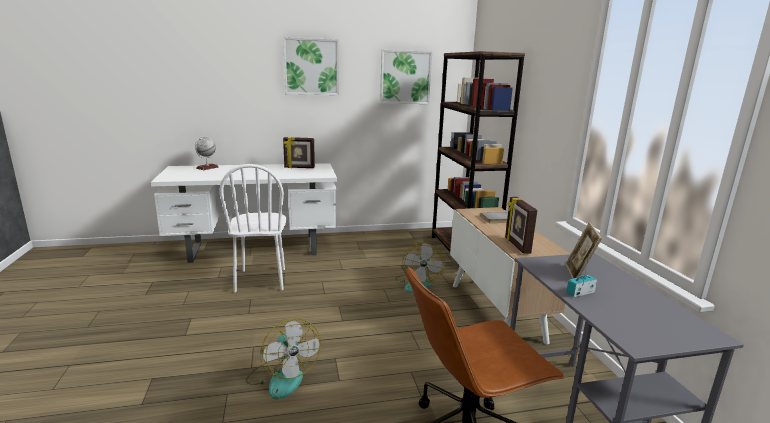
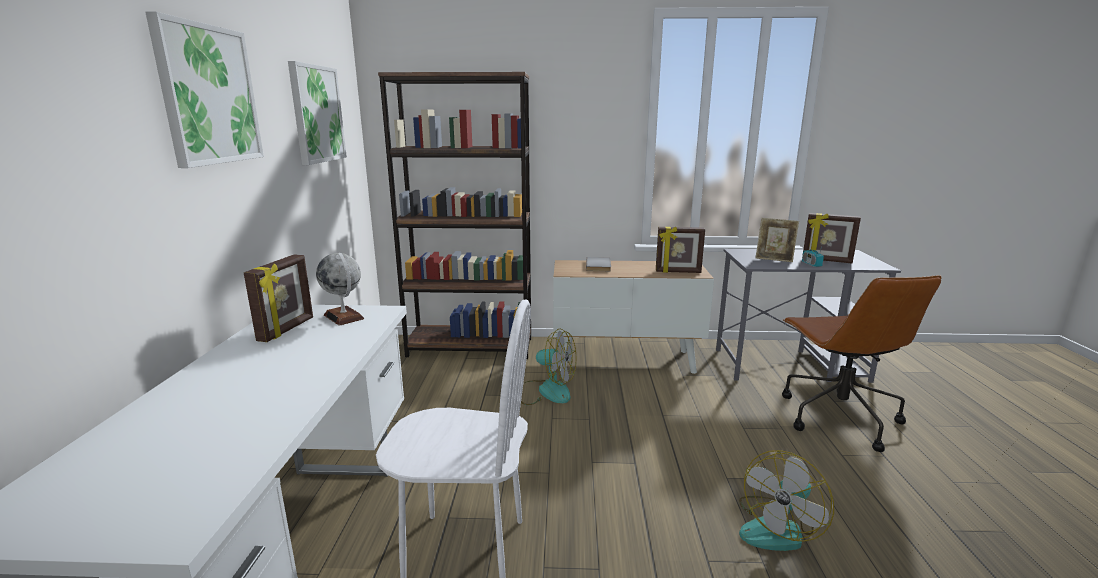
camera: 75 degrees left, 0 degrees up
(207, 168) = (106, 449): globe -> globe (344, 317)
(282, 377) = (778, 528): fan -> fan turned 150 degrees clockwise
(614, 305) = (826, 261): none -> picture frame

